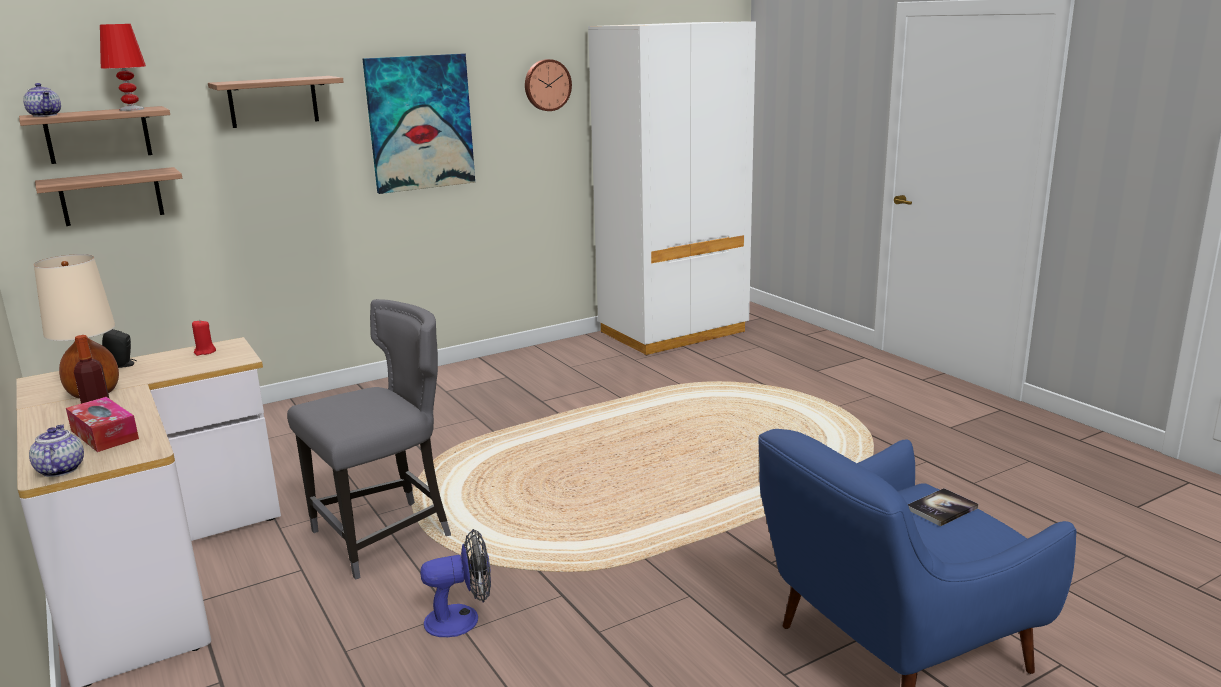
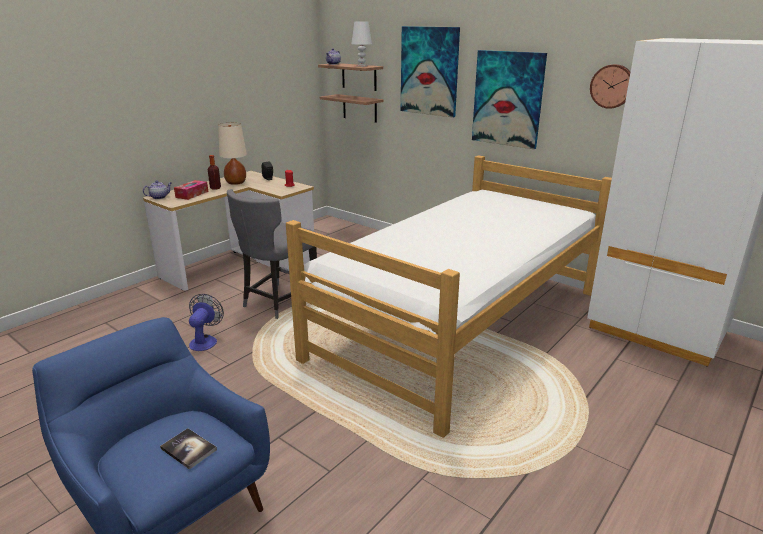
camera: 70 degrees right, 5 degrees up
(131, 109) = (361, 66): red table lamp -> white table lamp
(273, 101) = (429, 71): shelf -> picture
(386, 535) = (278, 302): grey chair -> grey chair turned 90 degrees clockwise
(462, 619) = (205, 340): fan -> fan turned 135 degrees counterclockwise
(584, 412) = (461, 323): none -> bed

